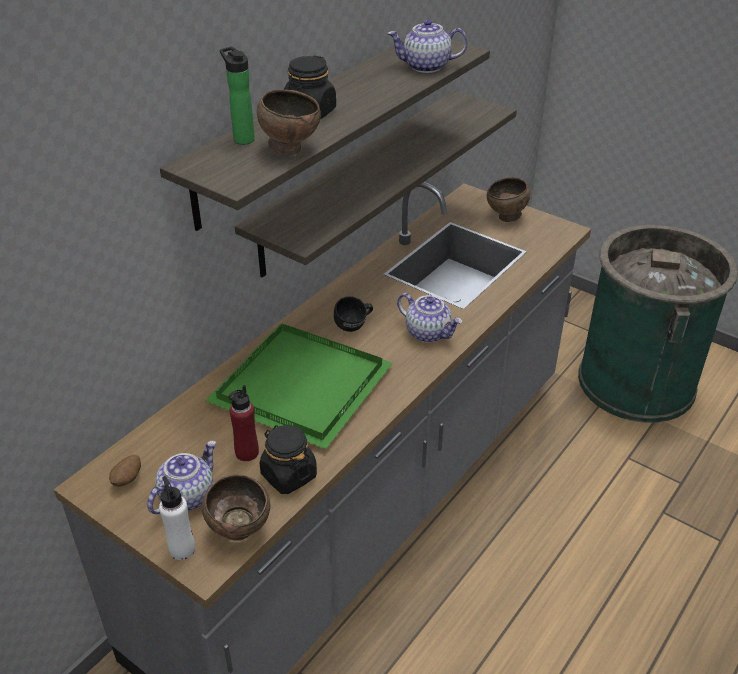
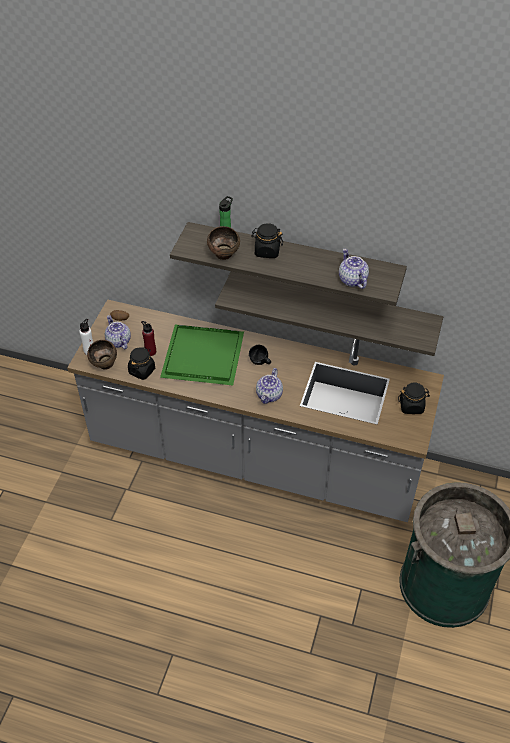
camera: 70 degrees right, 10 degrees up
(187, 495) = (118, 341): teapot -> teapot turned 135 degrees counterclockwise
(506, 218) = (411, 406): brown bowl -> black jar

